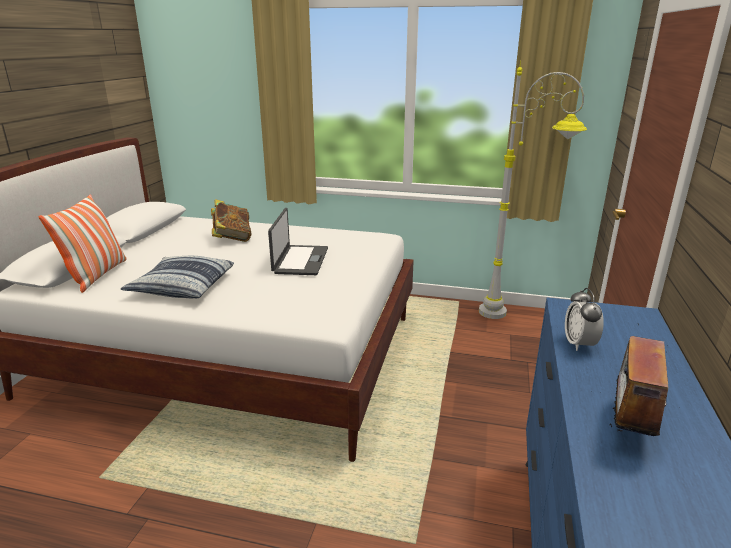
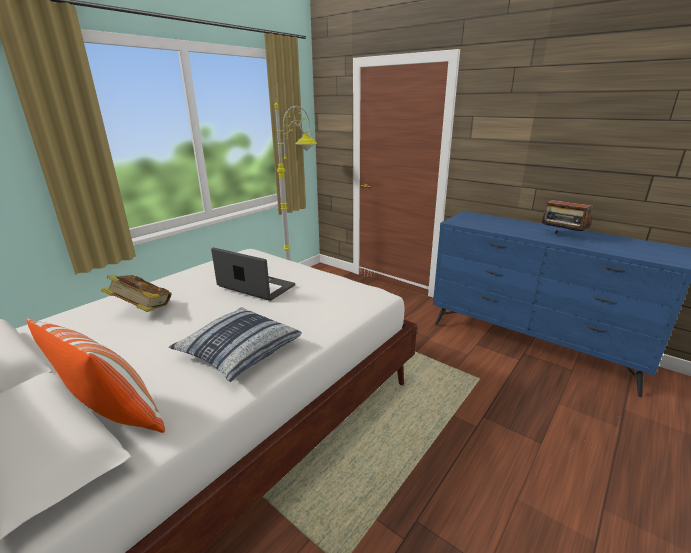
camera: 65 degrees left, 0 degrees up
(579, 344) = (492, 228): alarm clock -> none

